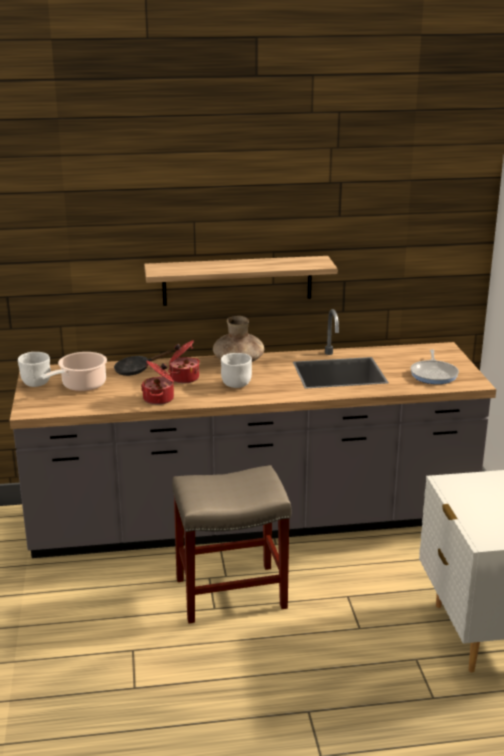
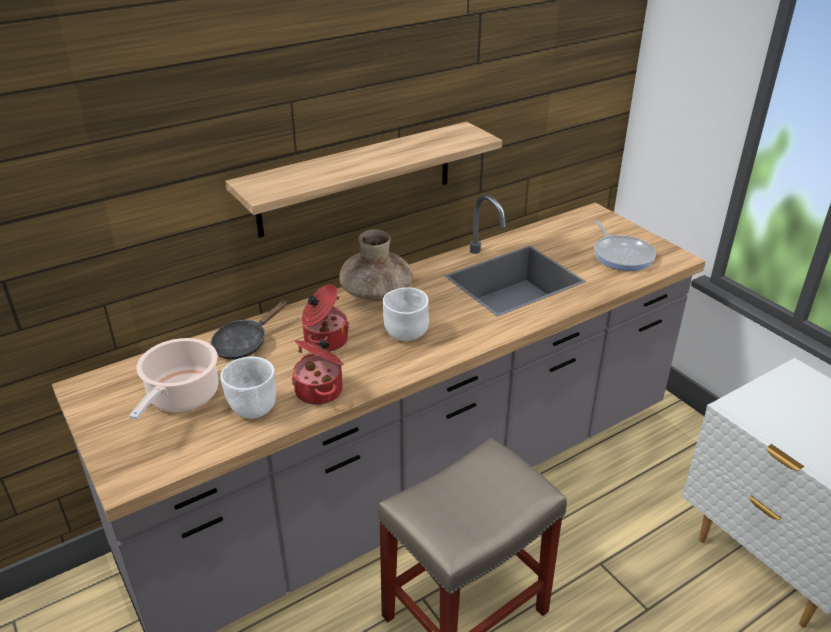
camera: 25 degrees left, 10 degrees up
(35, 383) = (101, 414): white bowl -> white bowl (252, 409)

